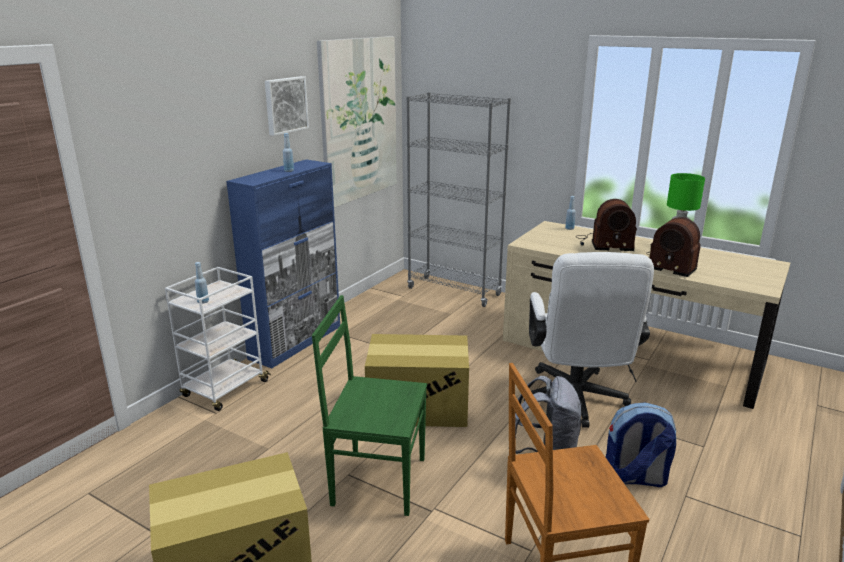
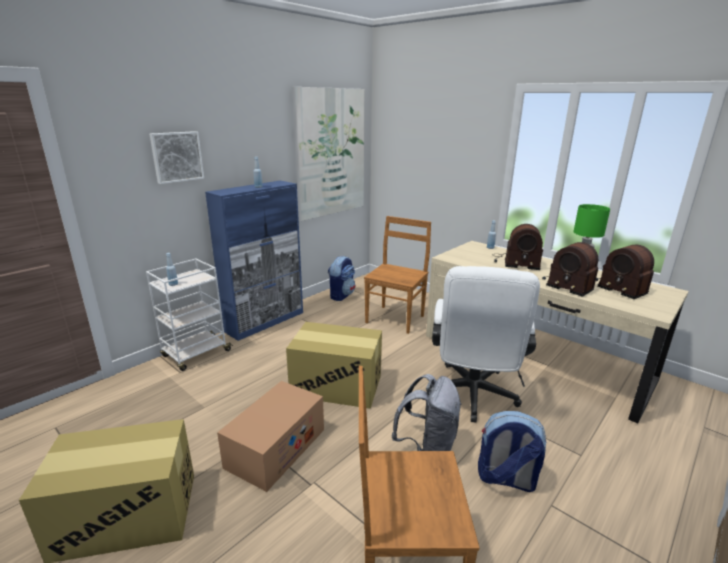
camera: 10 degrees right, 0 degrees up
(285, 105) = (262, 136): picture -> picture (176, 156)
(376, 480) = (276, 448): green chair -> cardboard box
(380, 301) = (341, 295): none -> backpack
(454, 292) = (401, 293): grey bookcase -> none
(459, 323) = (395, 318): none -> brown chair
(722, 263) = (620, 286): none -> radio

